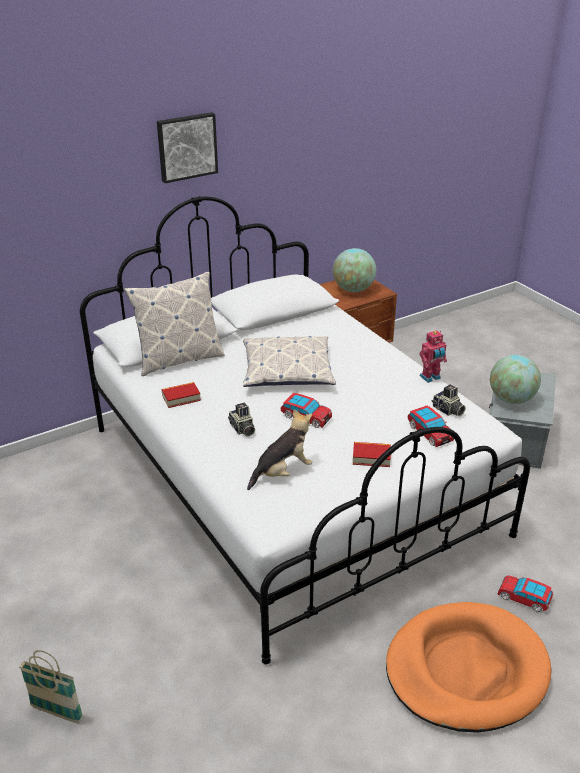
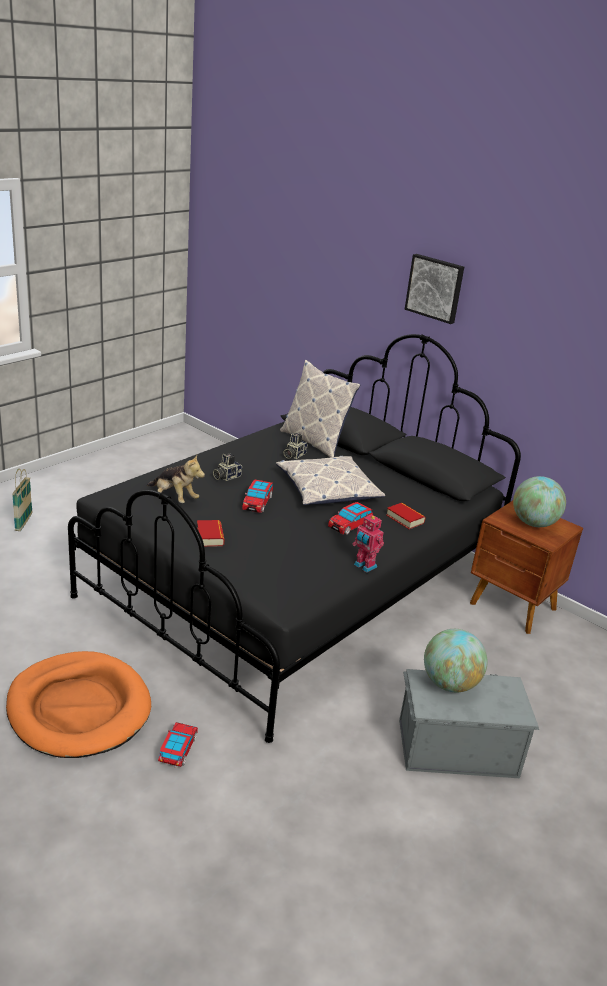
camera: 70 degrees right, 5 degrees down
(181, 398) = (258, 448): book -> book (405, 519)
(290, 479) = (294, 588): white bed -> black bed
(429, 432) = (262, 566): toy car -> toy car (350, 525)
(447, 410) = (307, 577): camera -> camera (293, 455)

